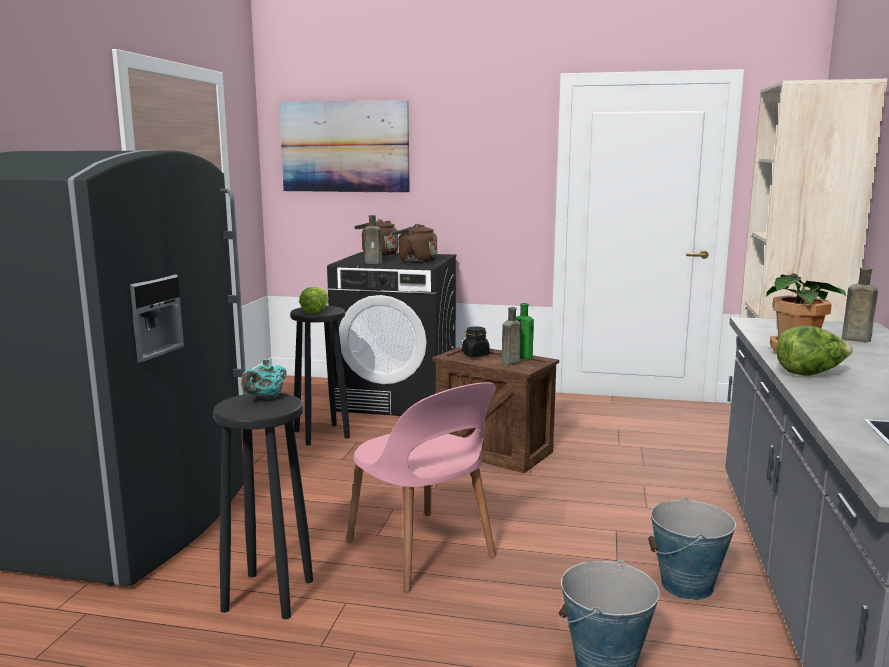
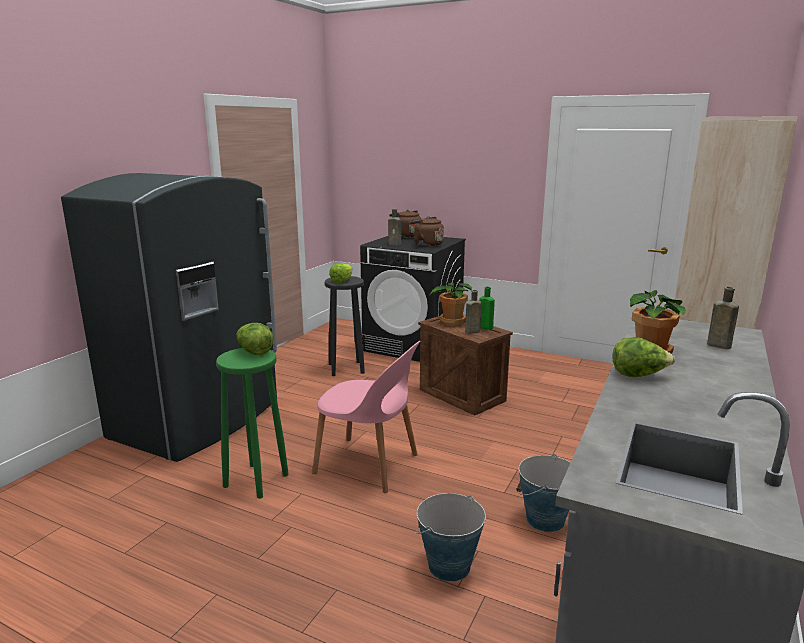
camera: 15 degrees right, 5 degrees up
(266, 398) = (254, 352): turquoise teapot -> lettuce
(269, 594) = (257, 480): black stool -> green stool
(345, 147) = (388, 152): picture -> none
(421, 551) = (369, 465): pink chair -> pink chair turned 45 degrees counterclockwise
(475, 354) = (451, 322): black jar -> potted plant

